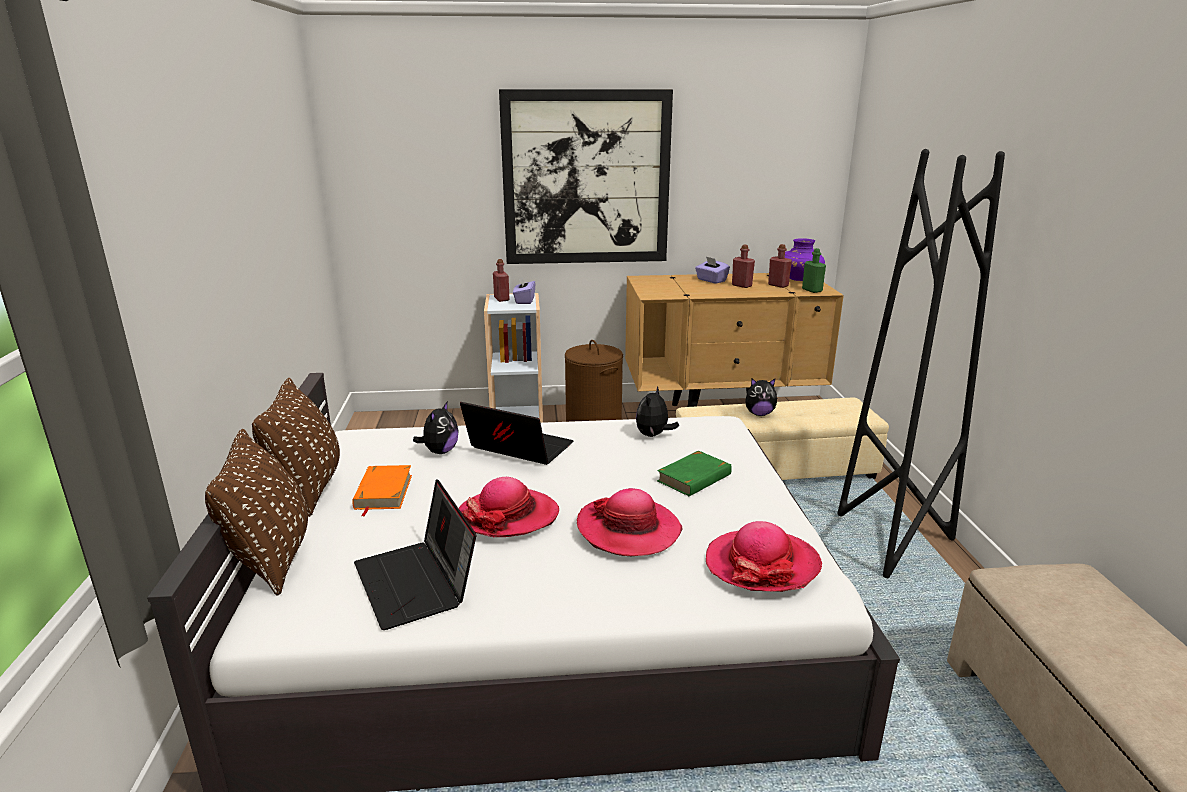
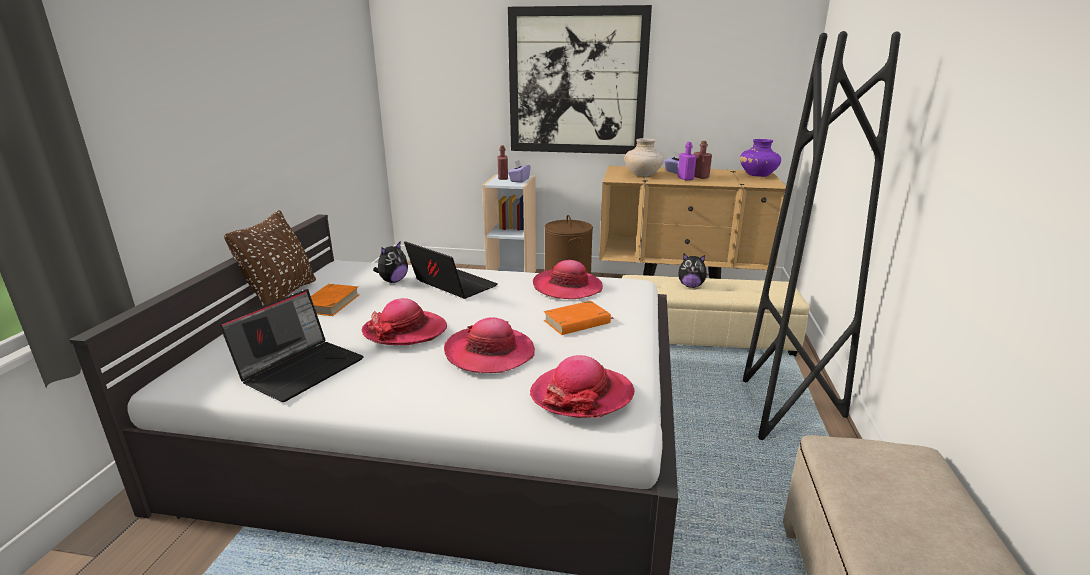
camera: 15 degrees right, 0 degrees up
(272, 558) = (219, 337): brown pillow -> none
(417, 583) = (301, 368): laptop -> laptop turned 135 degrees counterclockwise
(653, 435) = (567, 287): plush toy -> hat
(678, 287) = (643, 175): none -> beige vase
(694, 478) = (577, 322): green book -> orange book
(728, 289) = (685, 178): none -> purple bottle
(778, 285) = (733, 178): red bottle -> none
(812, 290) = (761, 183): green bottle -> none

